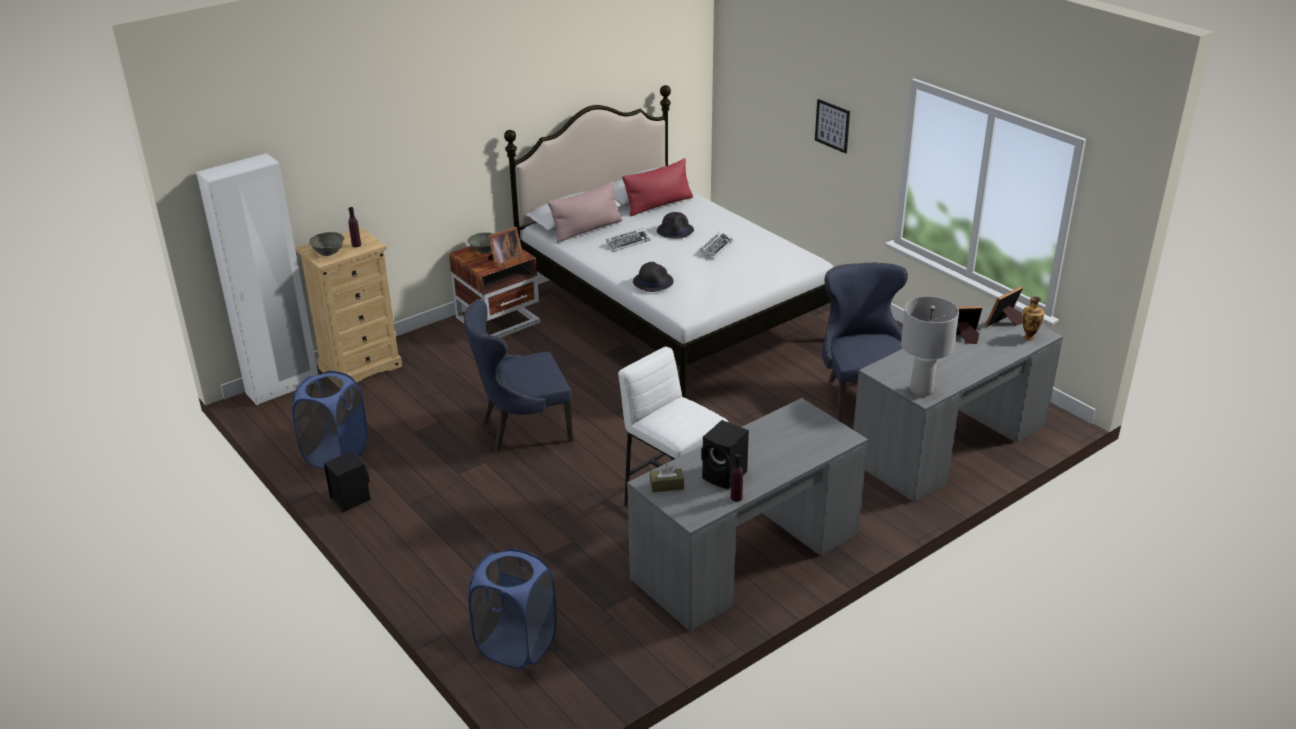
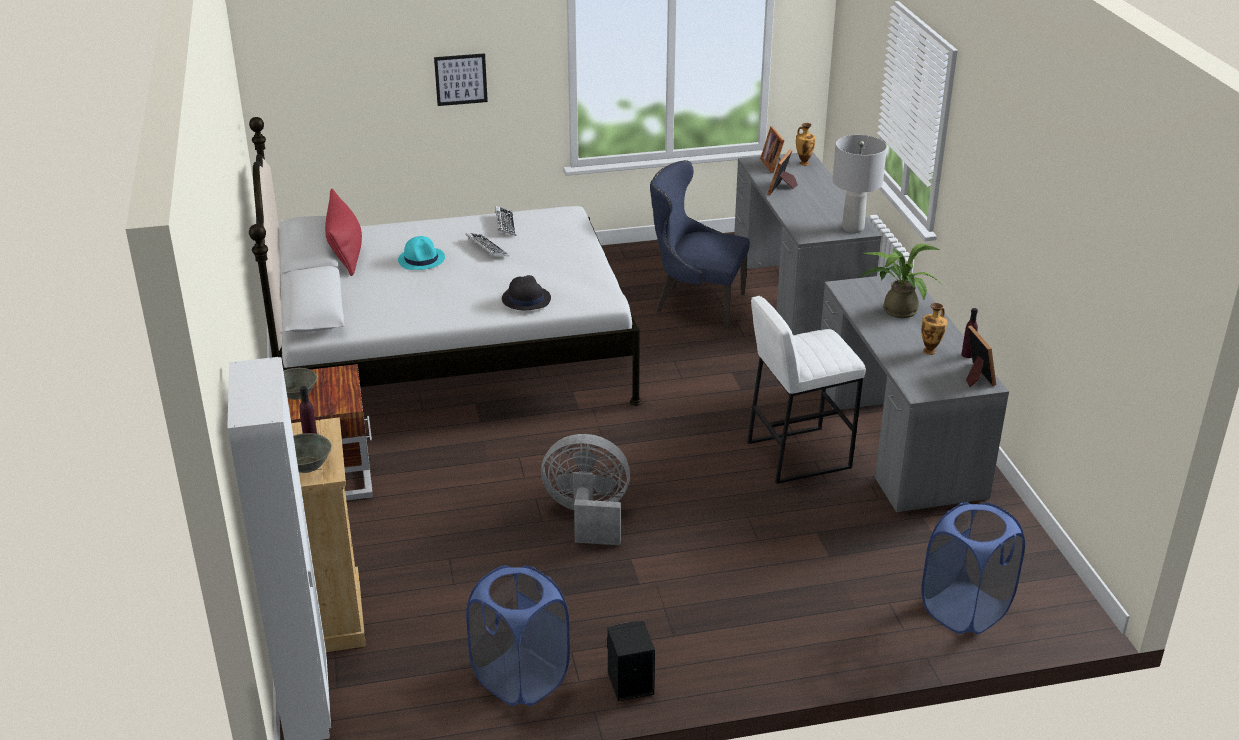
camera: 65 degrees left, 0 degrees up
(504, 260) = (340, 386): picture frame -> picture frame (976, 376)
(522, 430) = (588, 516): blue chair -> grey fan
(587, 230) = (352, 309): pink pillow -> none
(628, 242) = (415, 292): keyboard -> keyboard (505, 224)
(666, 485) = (929, 384): brown tissue box -> none
(675, 231) = (421, 259): black hat -> turquoise hat
(725, 476) = (930, 351): black speaker -> vase
(786, 444) = (896, 309): none -> potted plant

